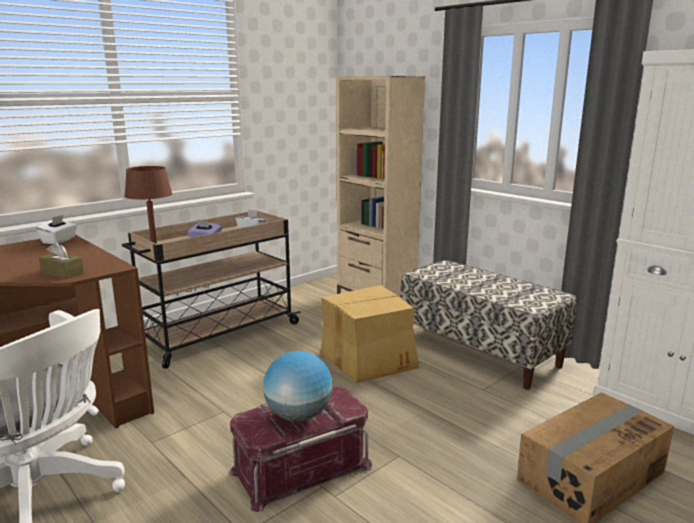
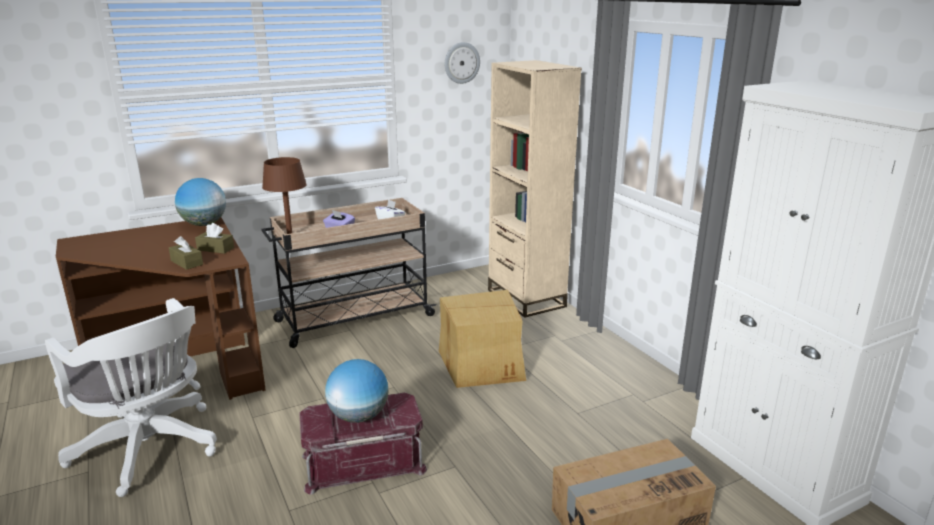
camera: 15 degrees right, 5 degrees up
(59, 240) = (204, 224): white tissue box -> globe
(89, 259) = (215, 249): none -> brown tissue box
(298, 82) = (461, 63): none -> wall clock
(480, 351) = (600, 371): bench -> none

